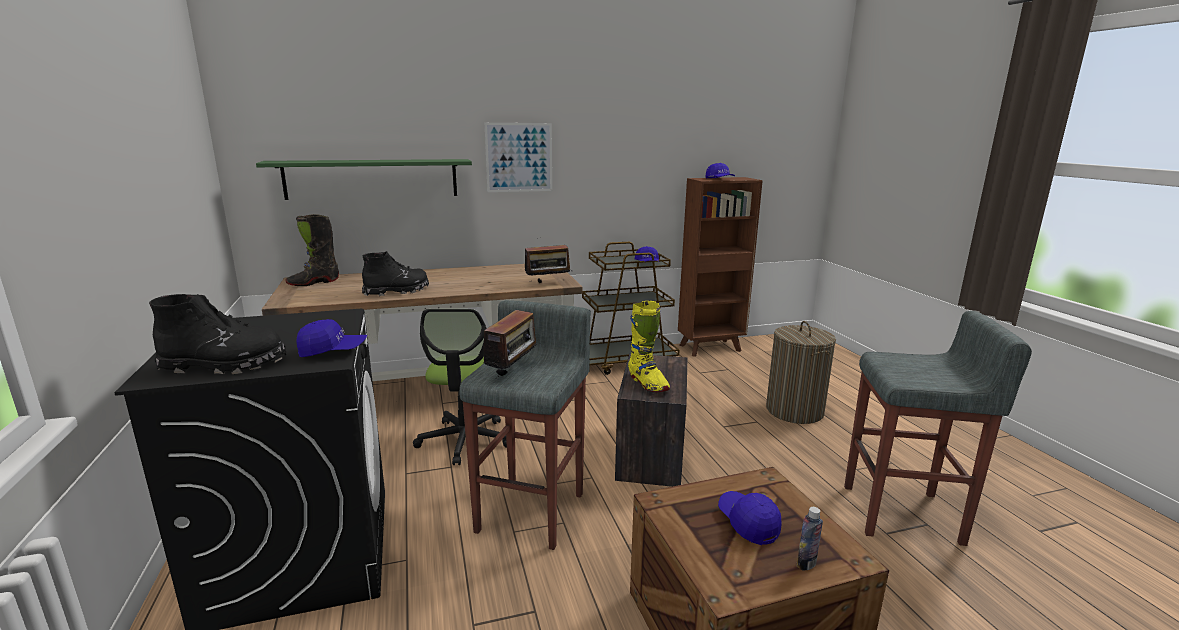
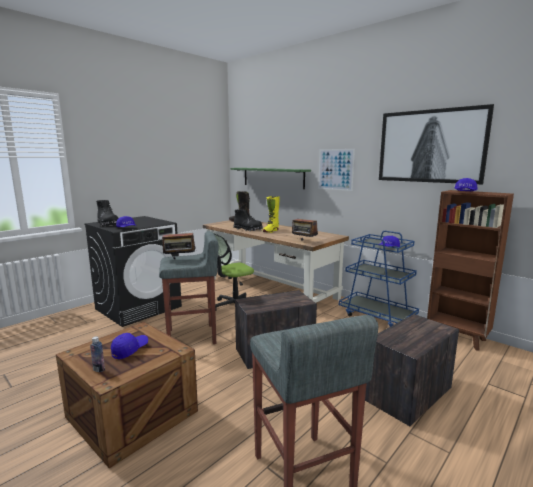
camera: 60 degrees right, 5 degrees down
(625, 361) = (377, 316): brown cart -> blue cart
(647, 384) = (261, 301): yellow boot -> yellow boot (270, 231)
(658, 123) = (430, 146): none -> picture
(794, 411) = (408, 394): laundry basket -> crate

